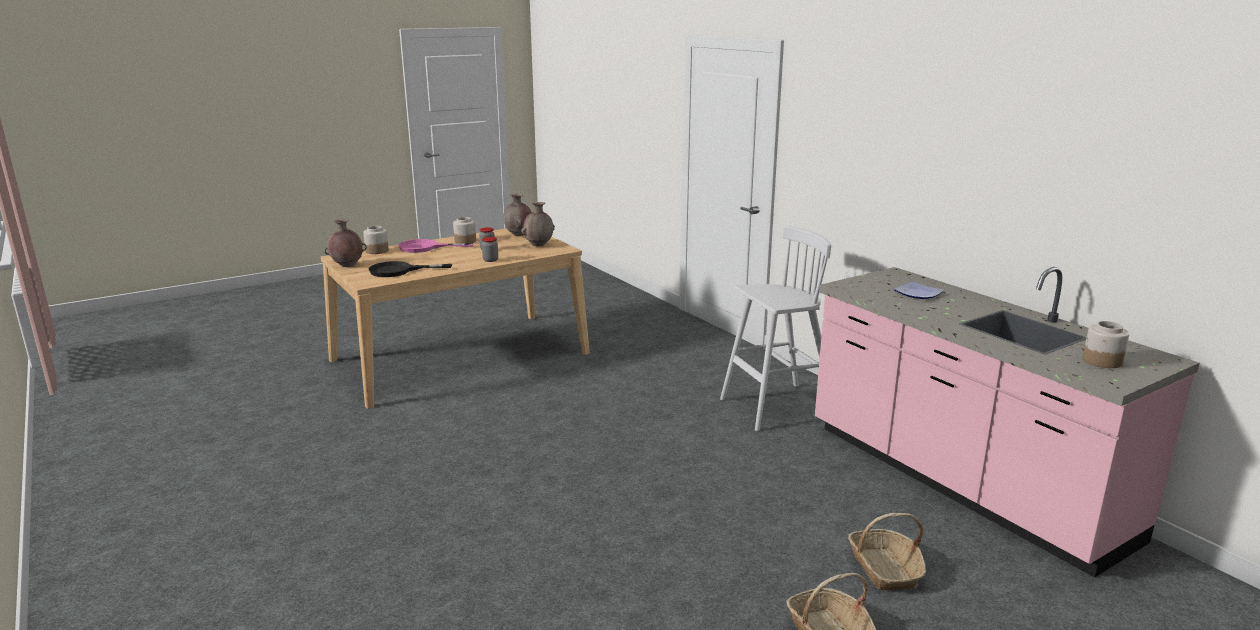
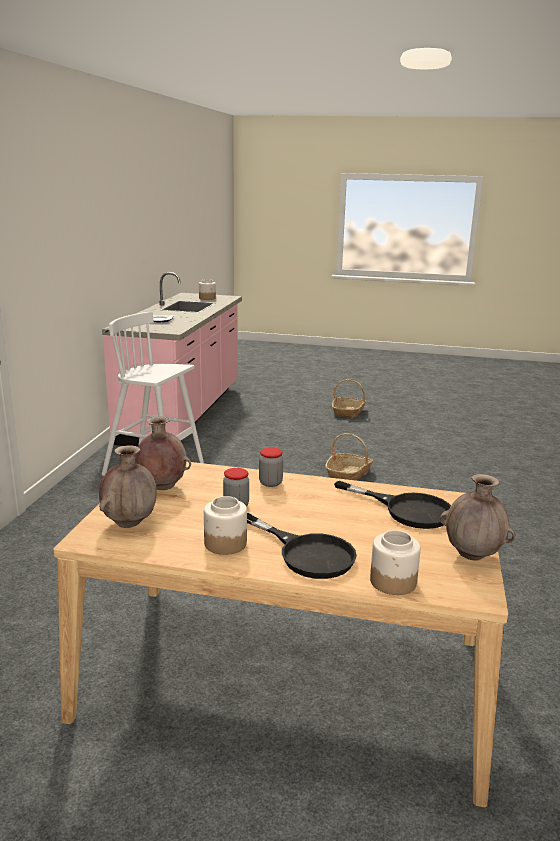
camera: 135 degrees left, 0 degrees up
(425, 248) = (307, 553): pink frying pan -> black frying pan
(884, 569) = (289, 413): basket -> basket (349, 474)

